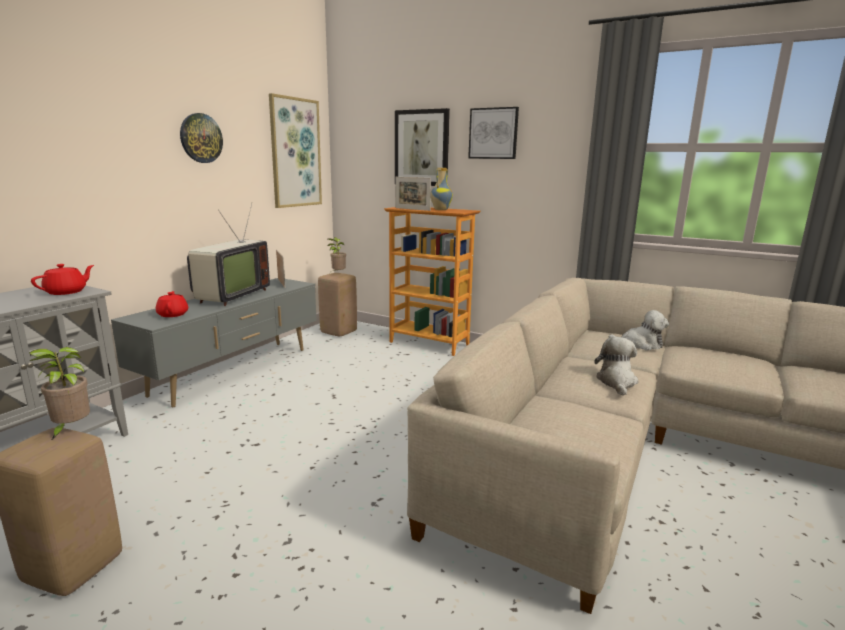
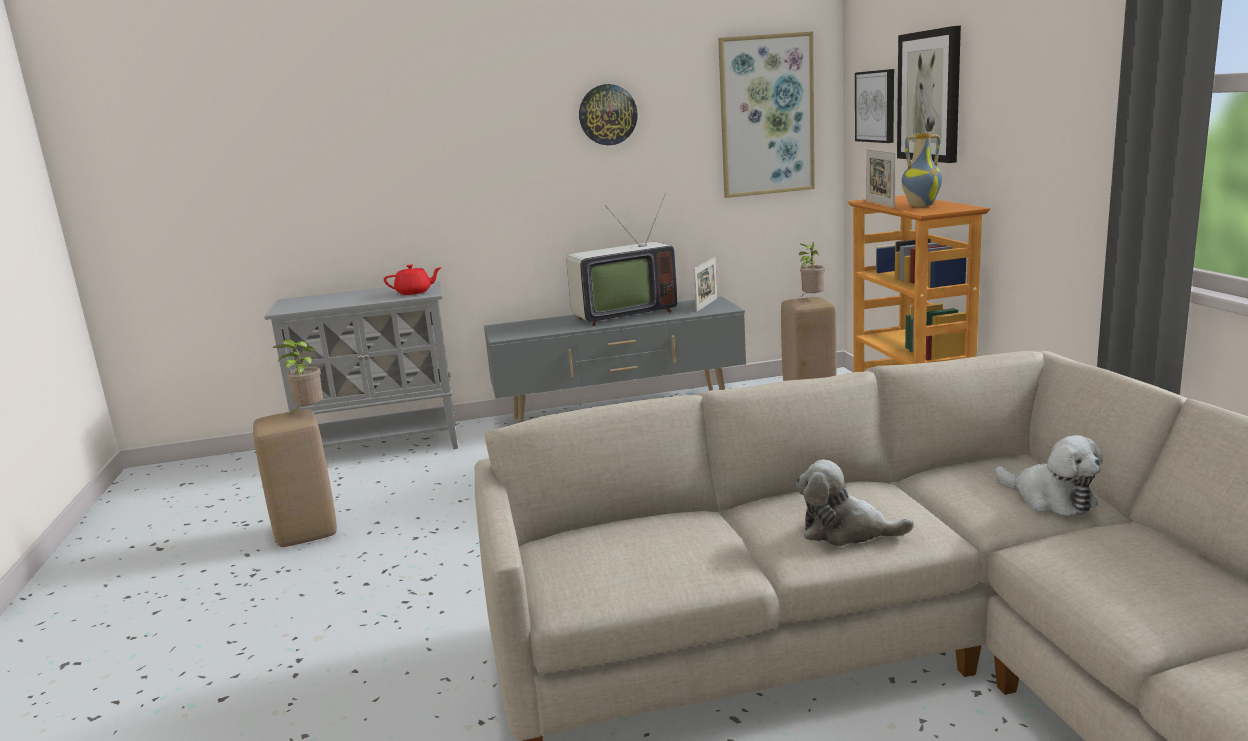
camera: 50 degrees right, 0 degrees up
(173, 314) = (534, 328): red teapot -> none
(493, 133) = (1011, 66): picture -> picture (876, 106)
(616, 382) = (846, 531): plush toy -> plush toy turned 135 degrees counterclockwise

